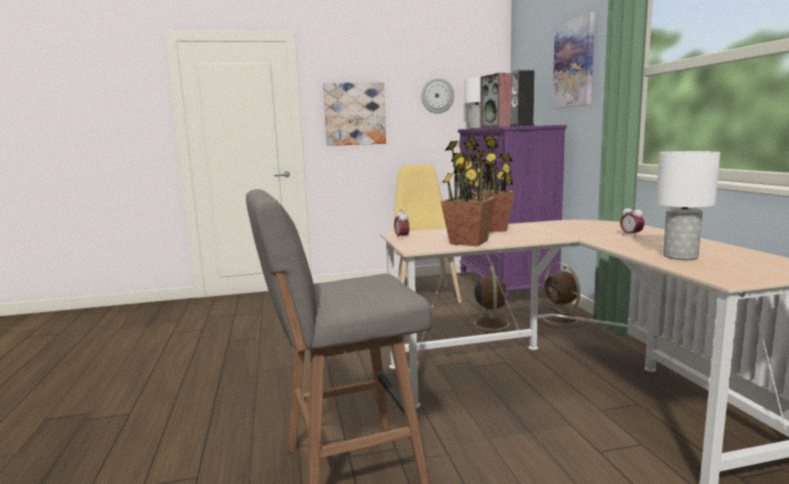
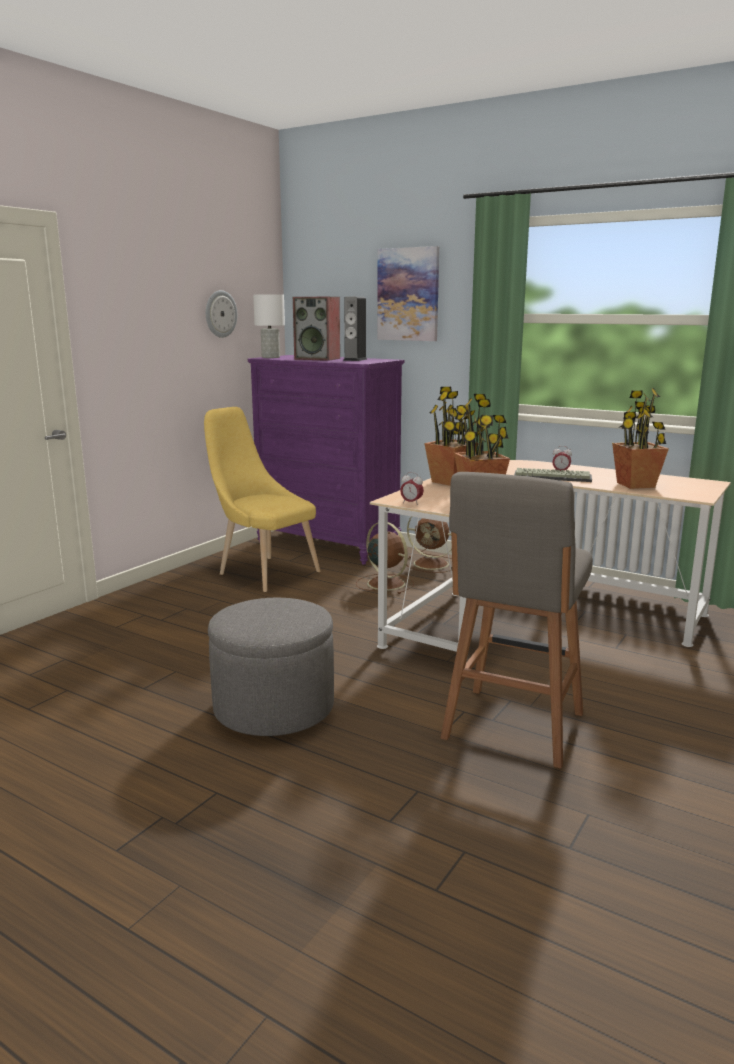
camera: 45 degrees left, 5 degrees up
(253, 379) = (274, 708): none -> grey ottoman
(354, 114) = (135, 339): picture -> none
(606, 237) = (553, 477): none -> keyboard
(681, 256) = (636, 485): white table lamp -> potted plant

